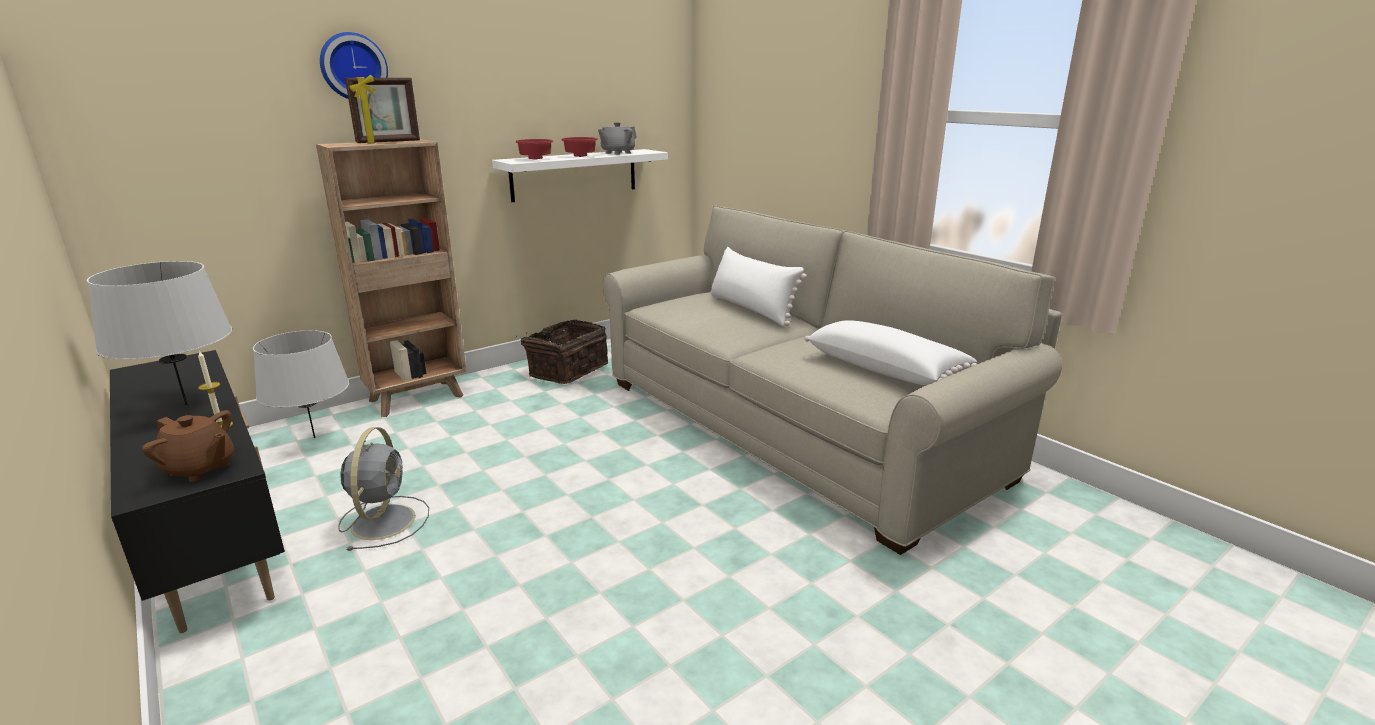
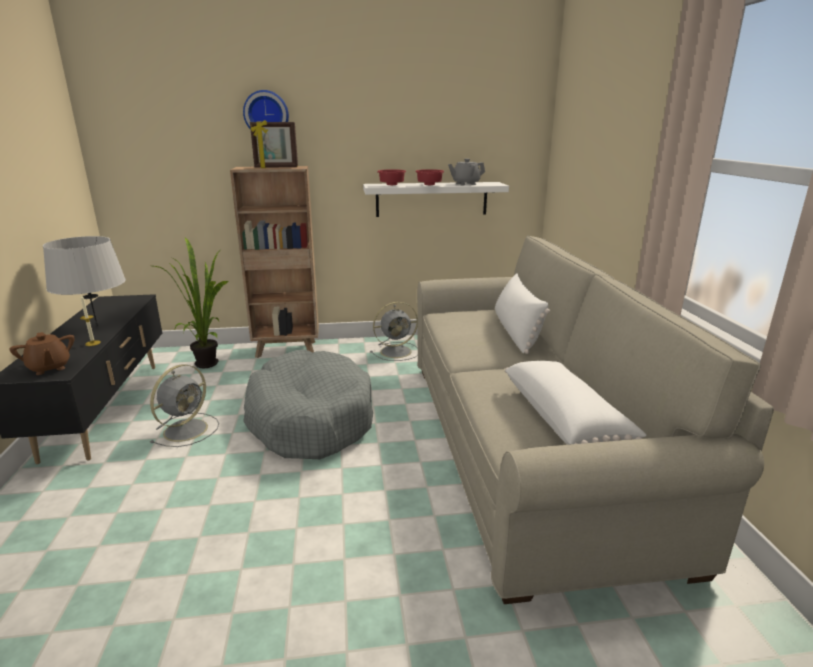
camera: 30 degrees right, 0 degrees up
(314, 437) = (209, 361): grey table lamp -> potted plant
(541, 464) = (310, 419): none -> grey dog bed
(567, 370) = (397, 351): basket -> grey fan

